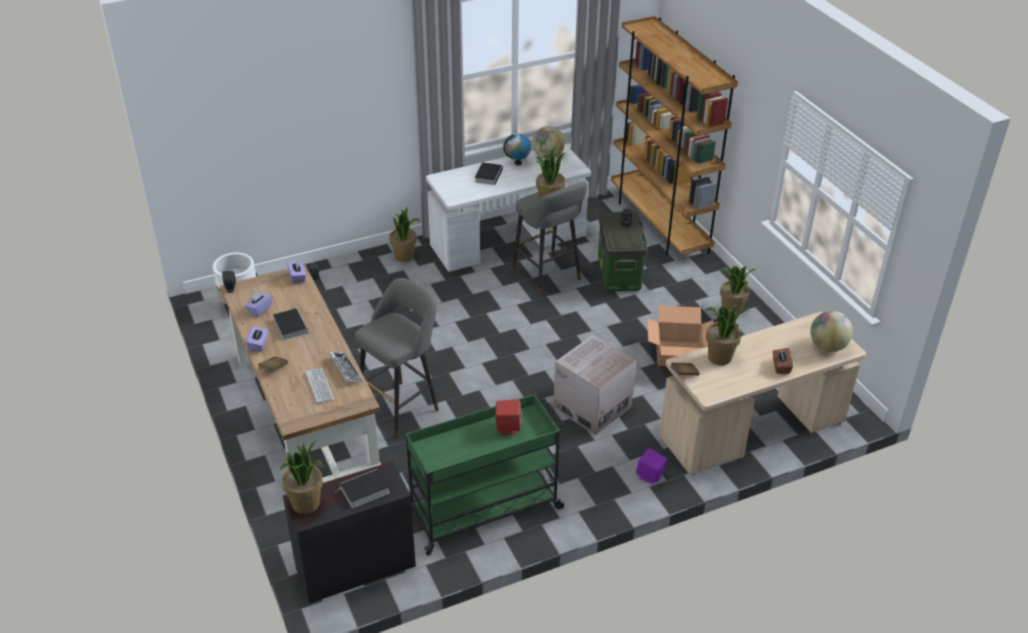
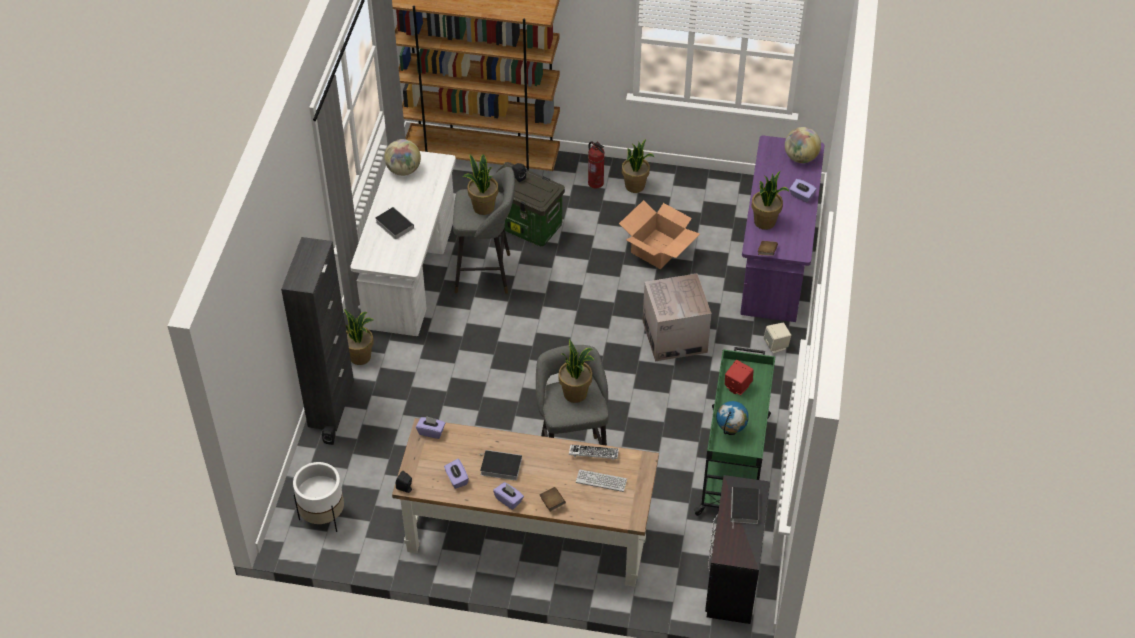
camera: 55 degrees left, 10 degrees up
(306, 504) = (732, 551): potted plant -> potted plant (575, 393)
(348, 263) = (331, 403): none -> black cabinet
(518, 163) = (393, 195): globe -> globe (730, 431)
(650, 476) = (776, 345): purple speaker -> beige speaker
(708, 289) = (596, 183): none -> fire extinguisher
(752, 431) = (776, 259): beige desk -> purple desk
(780, 367) = (801, 196): brown tissue box -> purple tissue box

